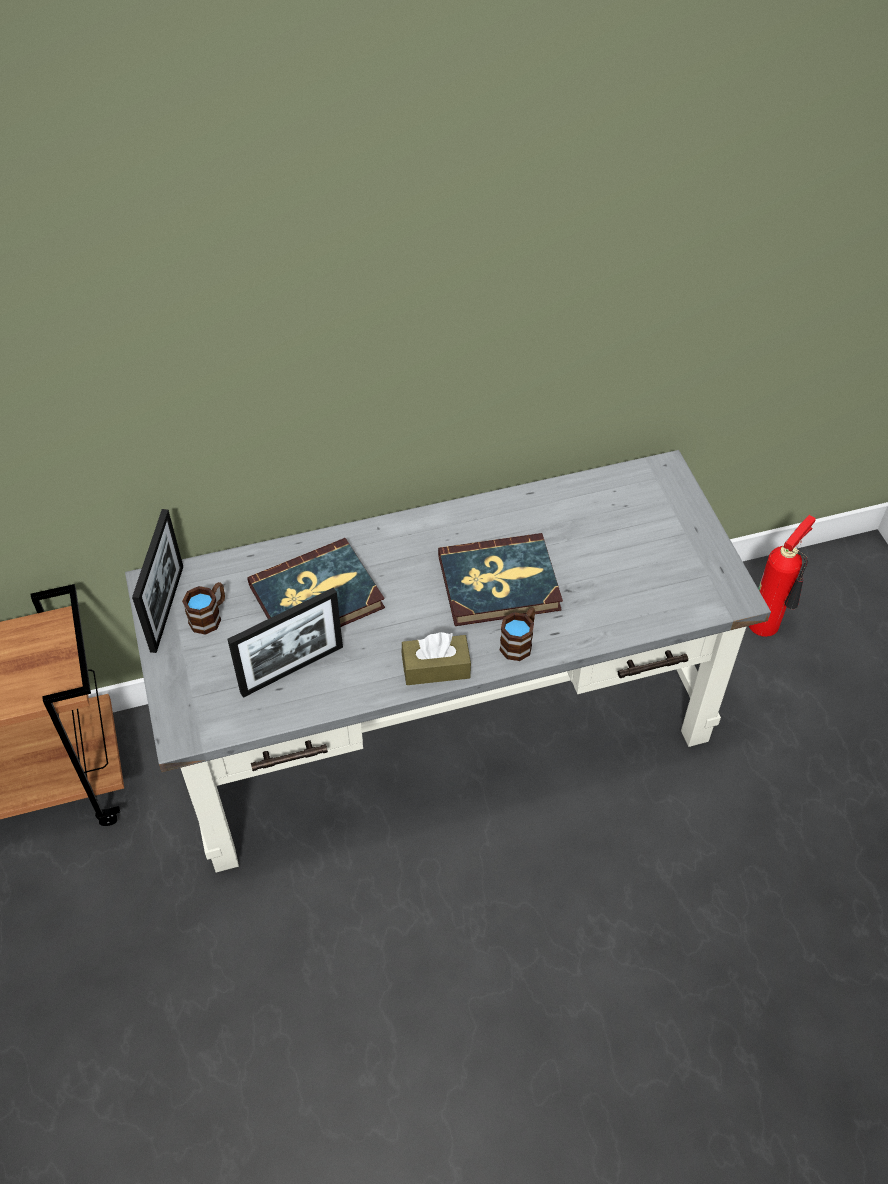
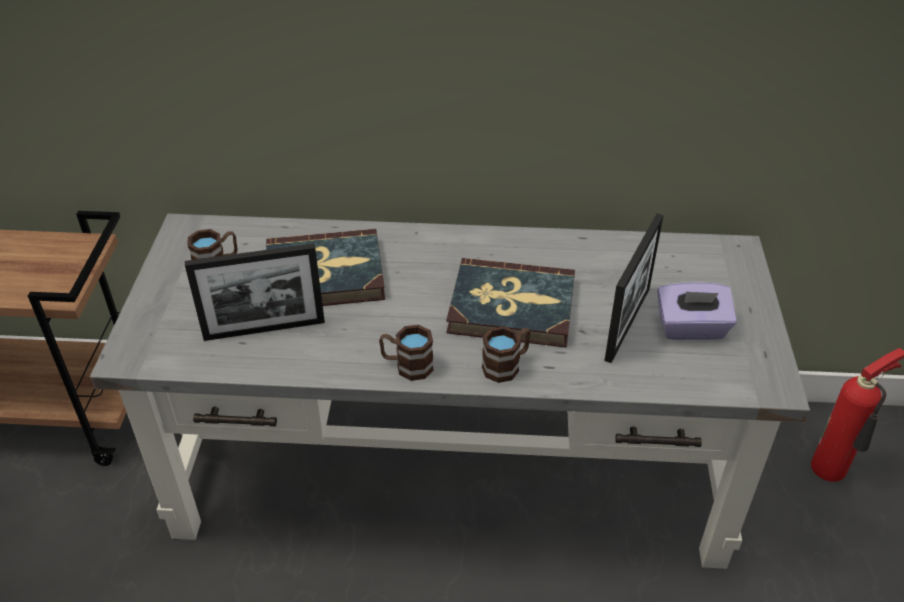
camera: 20 degrees right, 10 degrees down
(167, 608) = (184, 249): picture frame -> picture frame (627, 323)
(436, 668) = (407, 365): brown tissue box -> brown mug
(655, 562) = (691, 328): none -> purple tissue box

